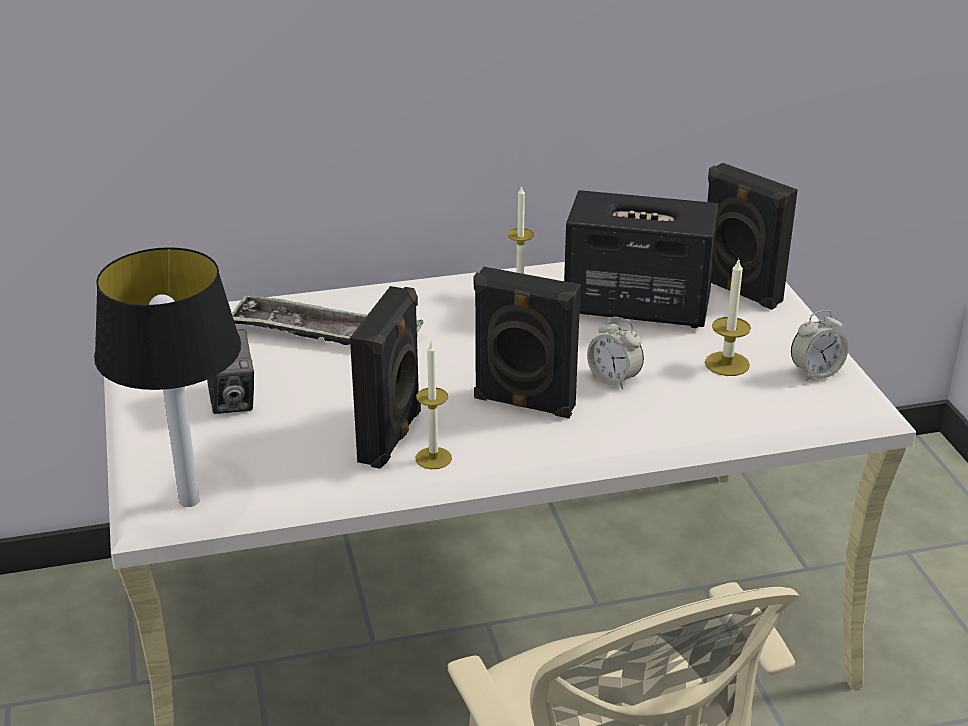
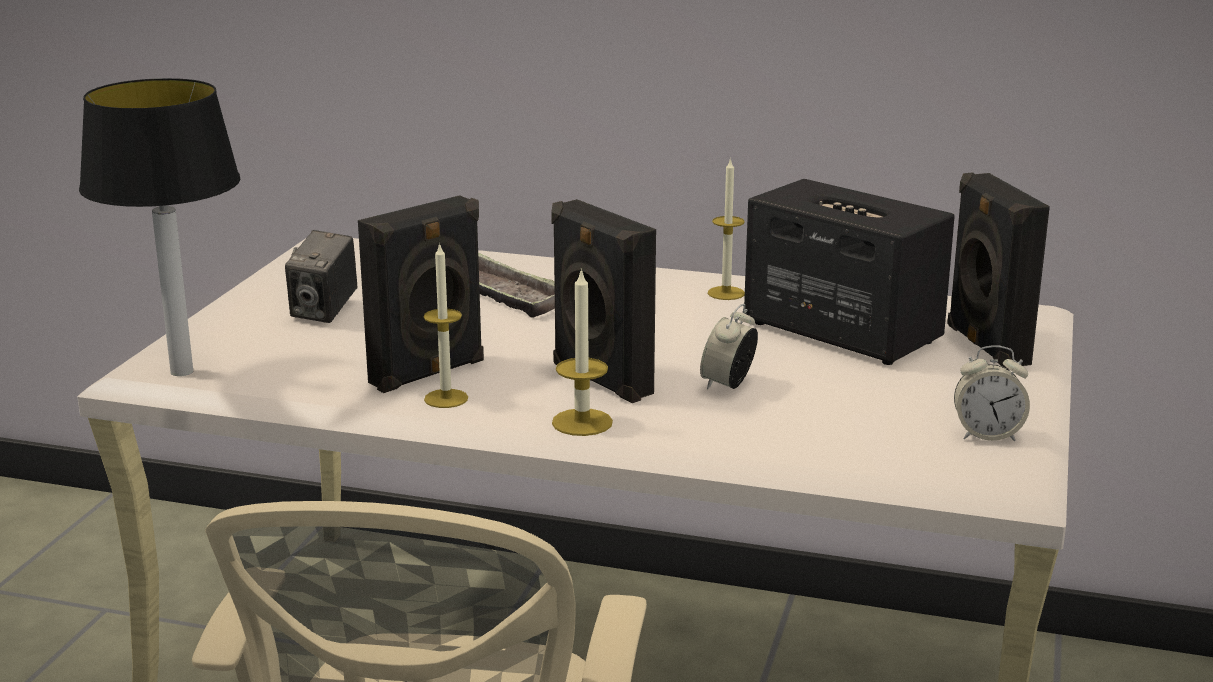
camera: 30 degrees right, 10 degrees down
(614, 379) = (728, 384): alarm clock -> alarm clock turned 45 degrees clockwise
(727, 364) = (882, 402): candle -> candle (582, 422)

